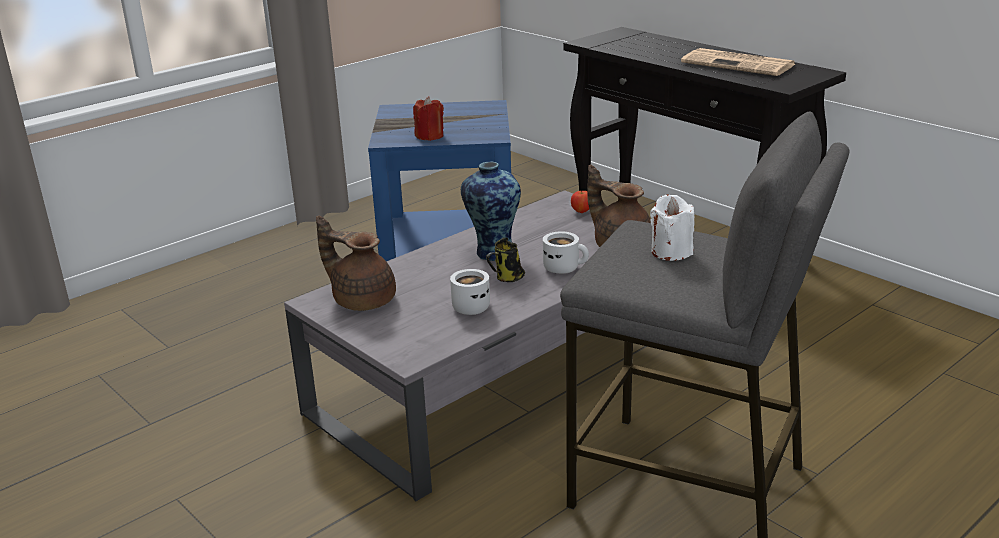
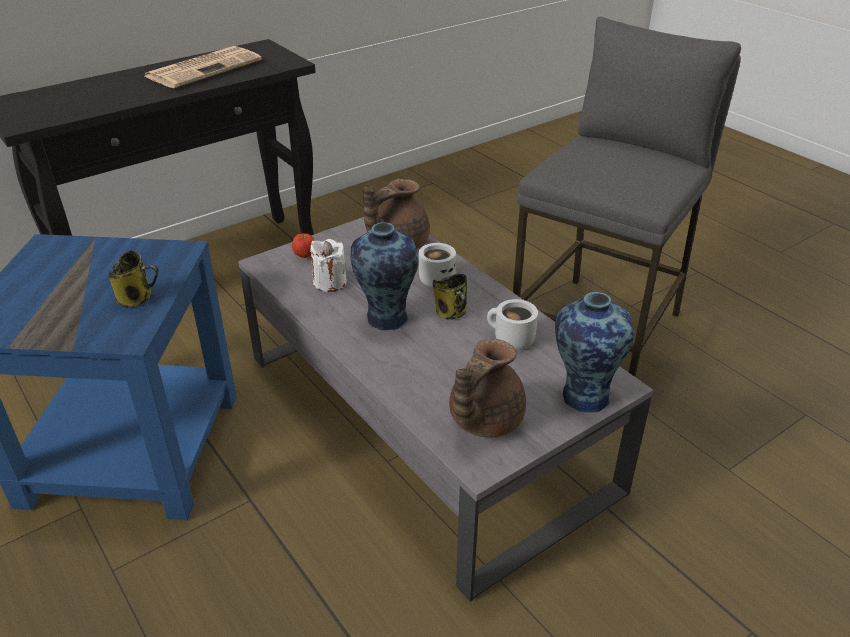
camera: 85 degrees left, 10 degrees up
(393, 342) = (583, 395): none -> vase
(429, 136) = (137, 298): red candle -> mug
(671, 252) = (608, 164): white candle -> white candle (329, 282)

